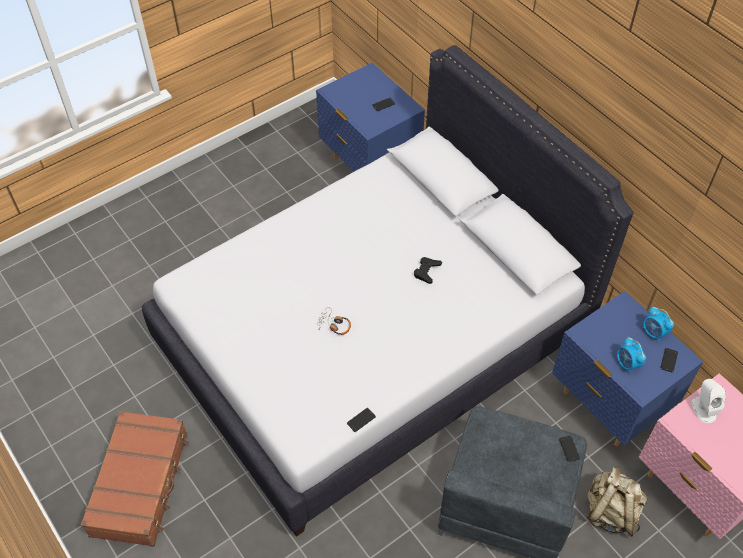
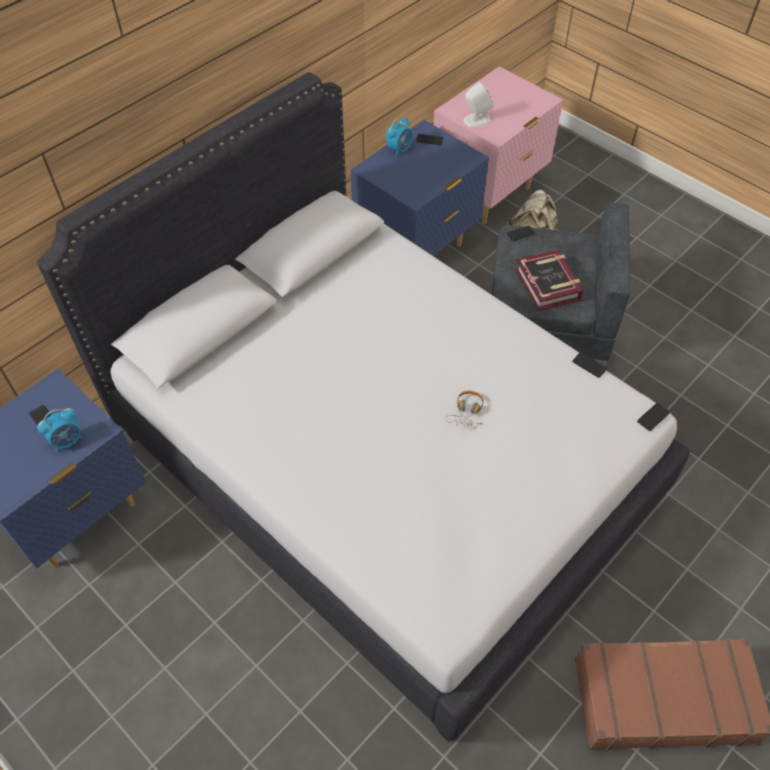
camera: 100 degrees left, 0 degrees up
(299, 452) = (653, 417): none -> phone
(427, 271) = (361, 330): black game controller -> none
(497, 455) = (547, 285): none -> book
(627, 364) = (442, 166): alarm clock -> alarm clock (68, 441)

